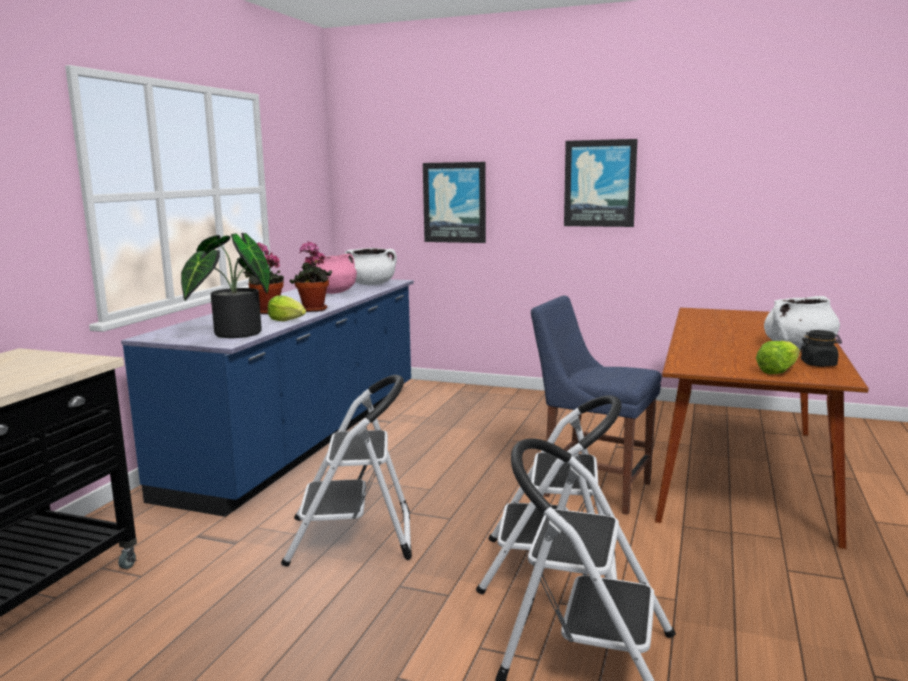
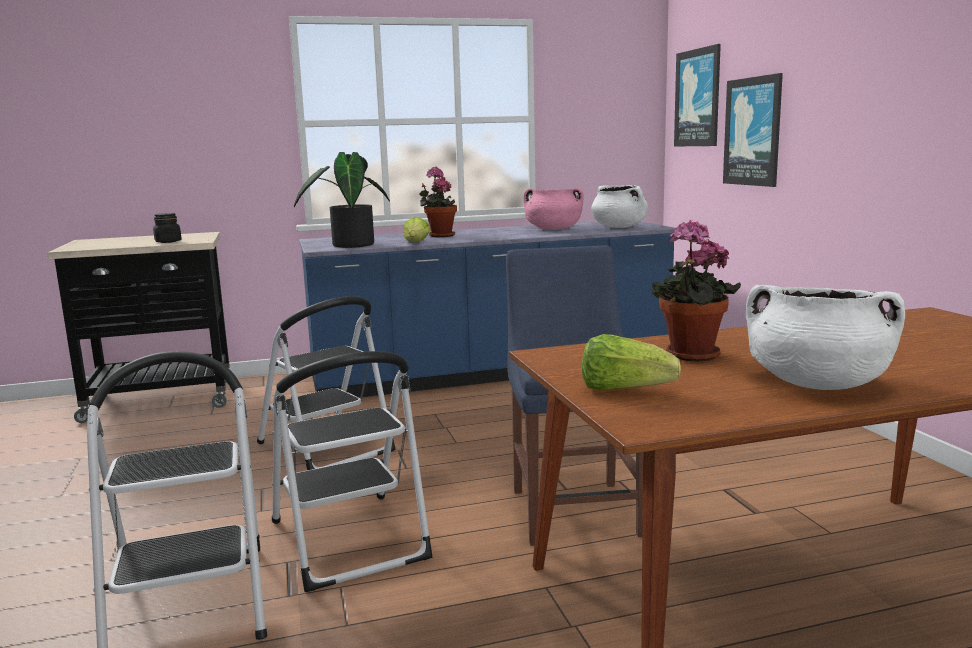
camera: 55 degrees right, 0 degrees up
(313, 310) = (470, 239): potted plant -> potted plant (689, 356)
(600, 183) = (906, 94): picture -> picture (698, 98)
(818, 364) = (724, 404): black jar -> black jar (168, 242)

